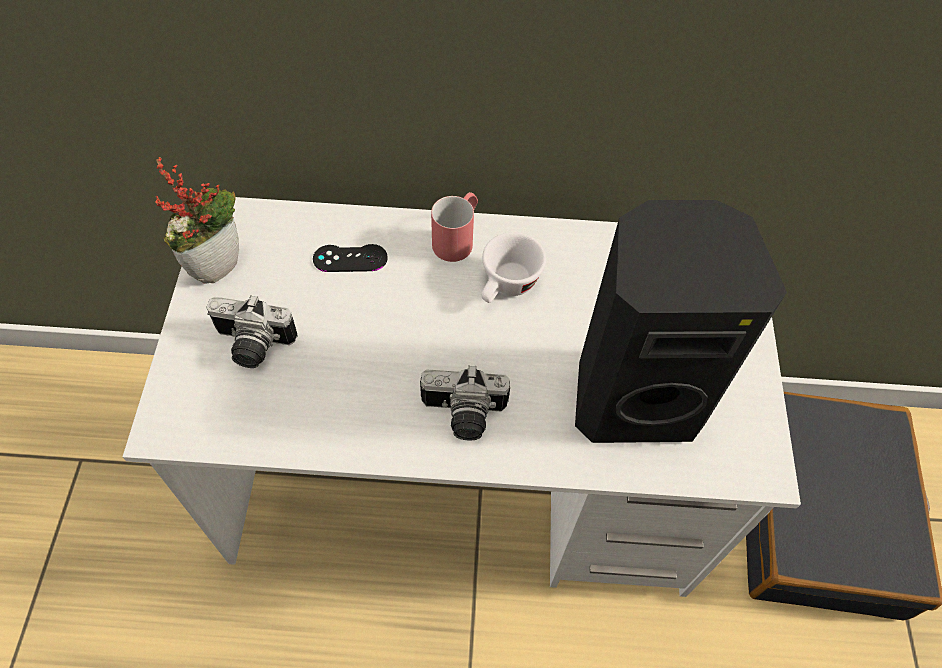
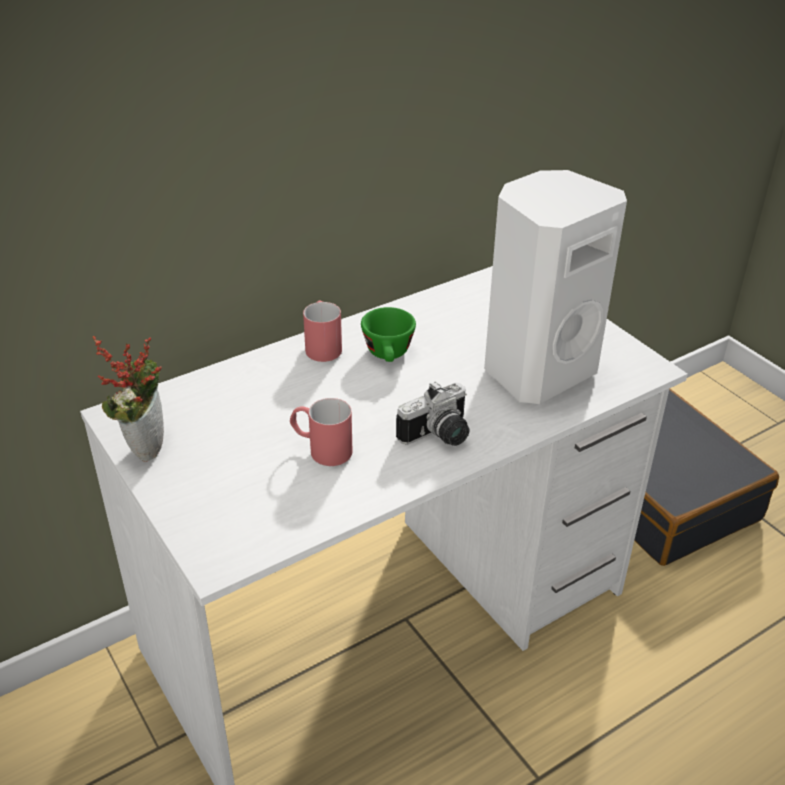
camera: 35 degrees left, 20 degrees down
(252, 346) = (233, 478): camera -> none
(348, 361) = (321, 449): none -> red mug
(350, 258) = (253, 392): black game controller -> none
(507, 287) = (389, 355): white cup -> green cup
(634, 395) = (536, 370): black speaker -> white speaker

